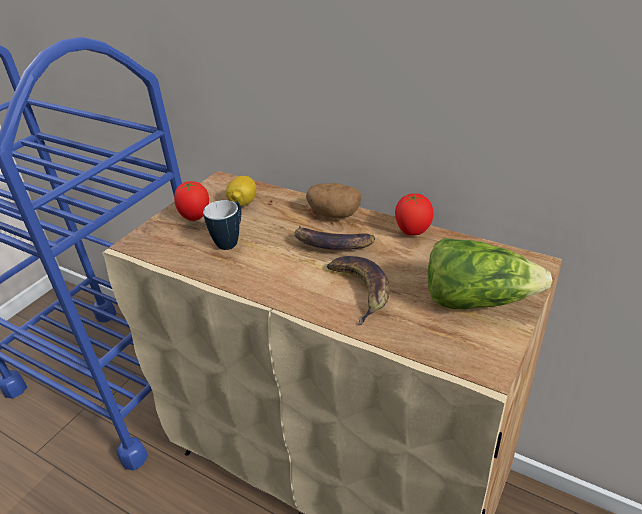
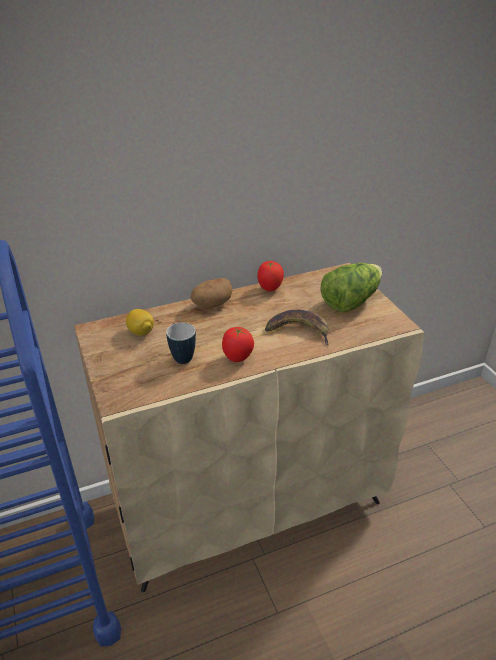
camera: 55 degrees left, 0 degrees up
(195, 217) = (126, 360): tomato -> tomato (237, 358)
(331, 244) = (242, 320): banana -> none

